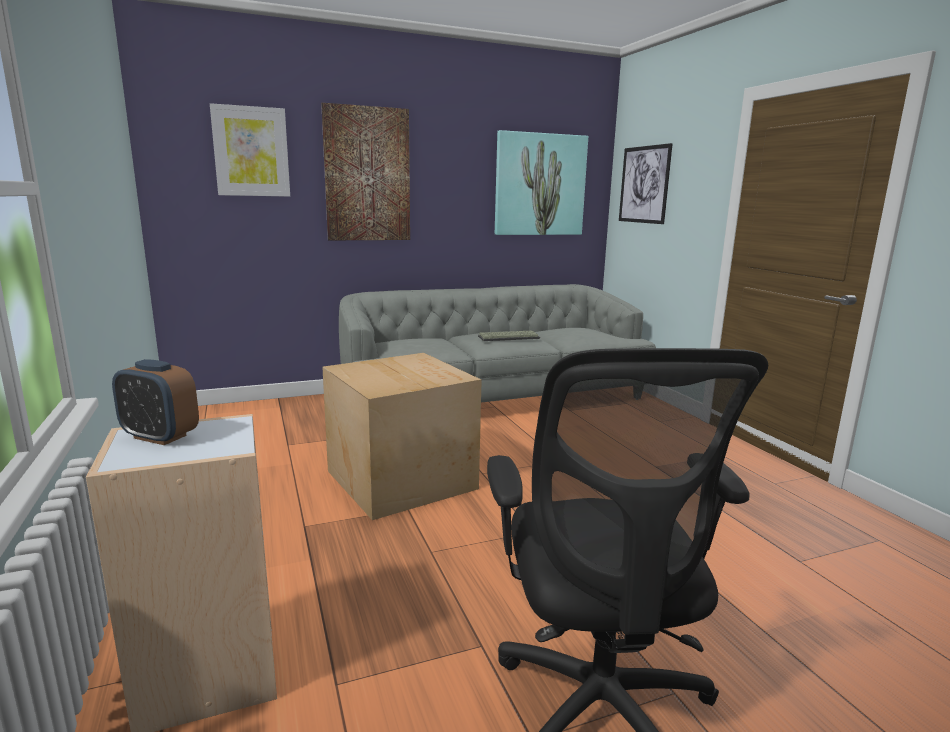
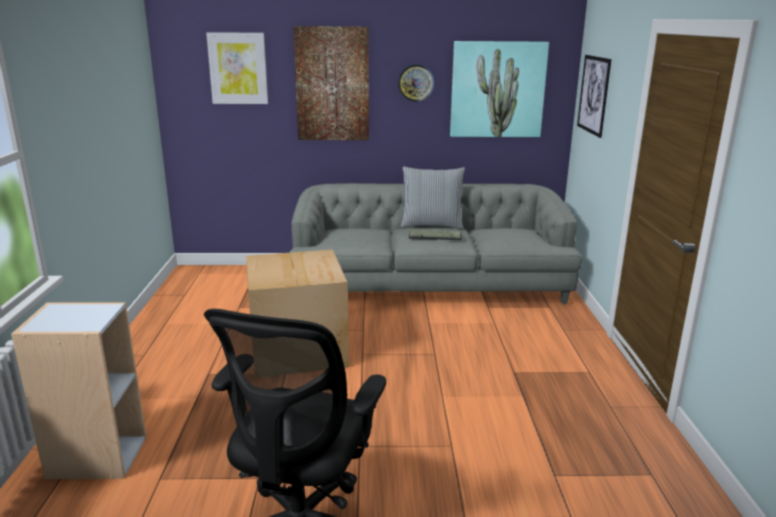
camera: 20 degrees right, 5 degrees up
(160, 437) = (64, 312): alarm clock -> none
(458, 175) = (415, 82): none -> wall clock
(489, 330) = (431, 225): none -> pillow

